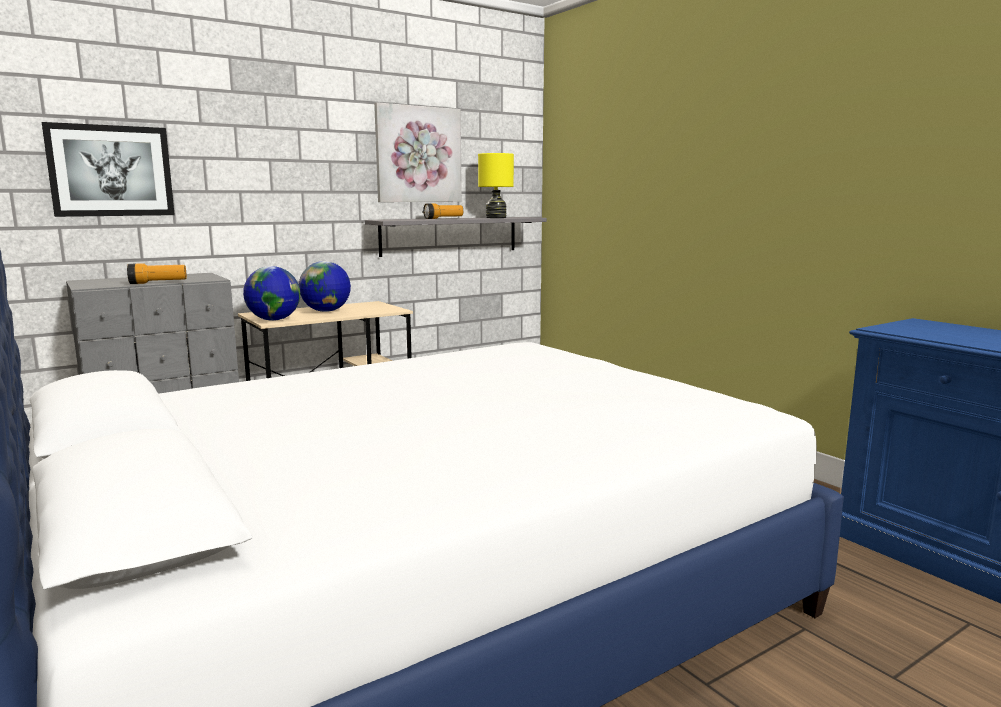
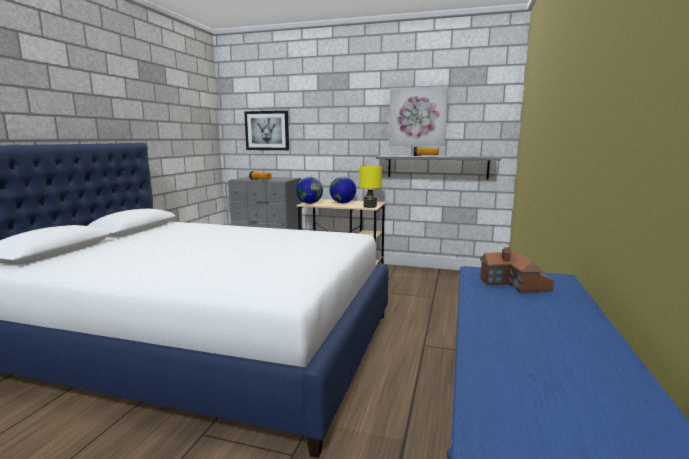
camera: 50 degrees right, 0 degrees up
(496, 218) = (462, 156): yellow table lamp -> yellow table lamp (369, 206)
(933, 331) = (515, 285): none -> toy house

